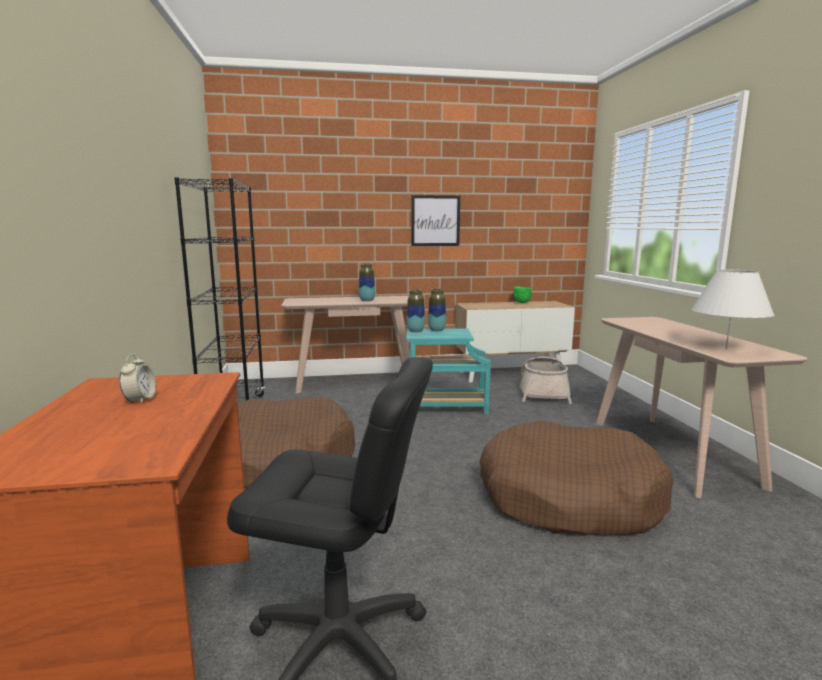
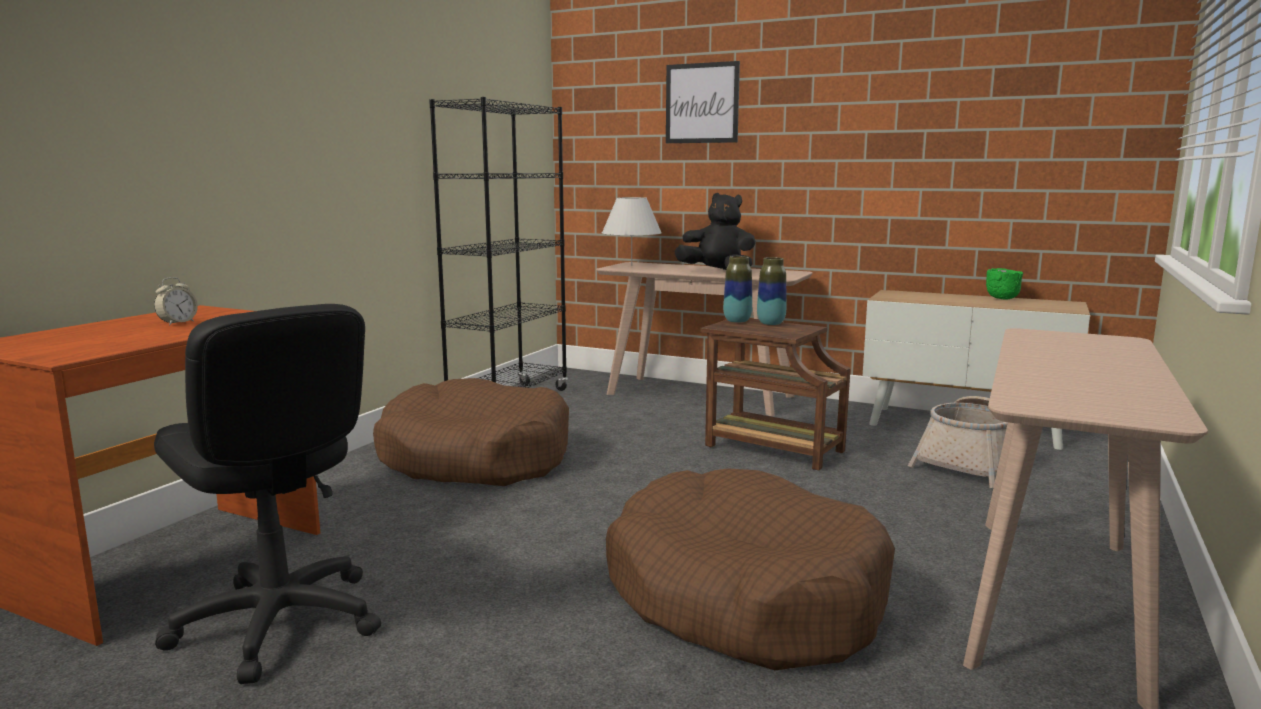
camera: 35 degrees right, 0 degrees up
(367, 300) = (717, 272): vase -> black plush toy
(435, 220) = (855, 149): picture -> picture (702, 103)
(445, 407) = (770, 448): turquoise side table -> brown side table
(725, 349) = (1068, 394): white table lamp -> white table lamp (631, 265)

